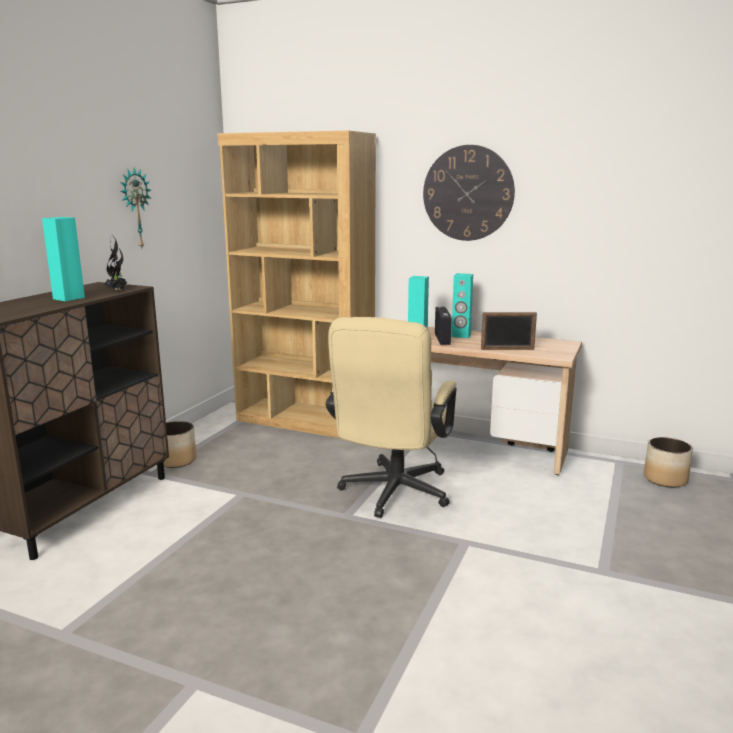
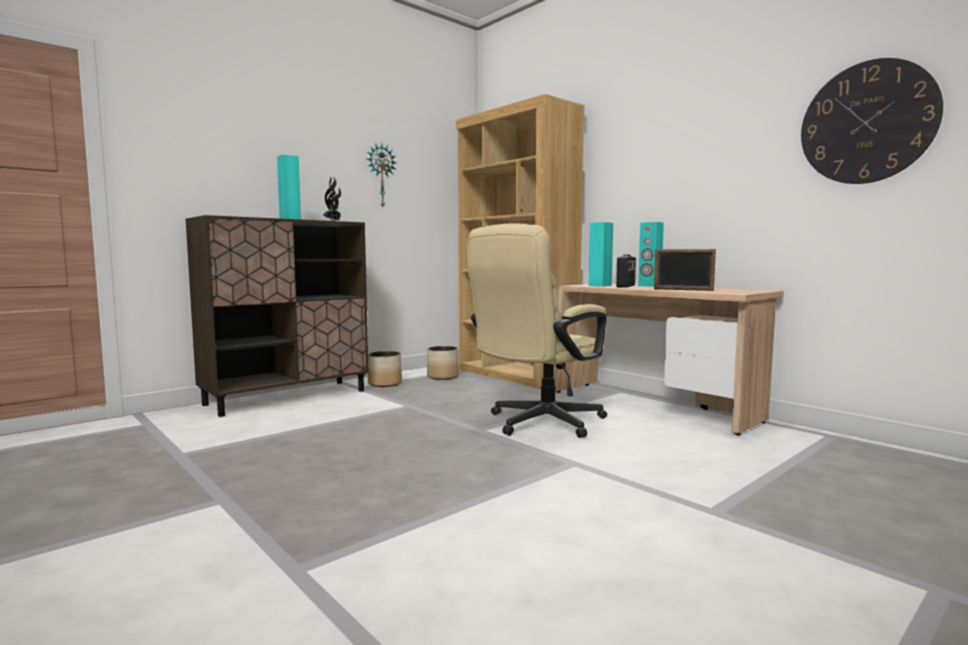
camera: 25 degrees right, 10 degrees down
(468, 193) = (664, 146): wall clock -> wall clock (867, 123)
(664, 479) = (884, 456): planter -> planter (442, 376)

